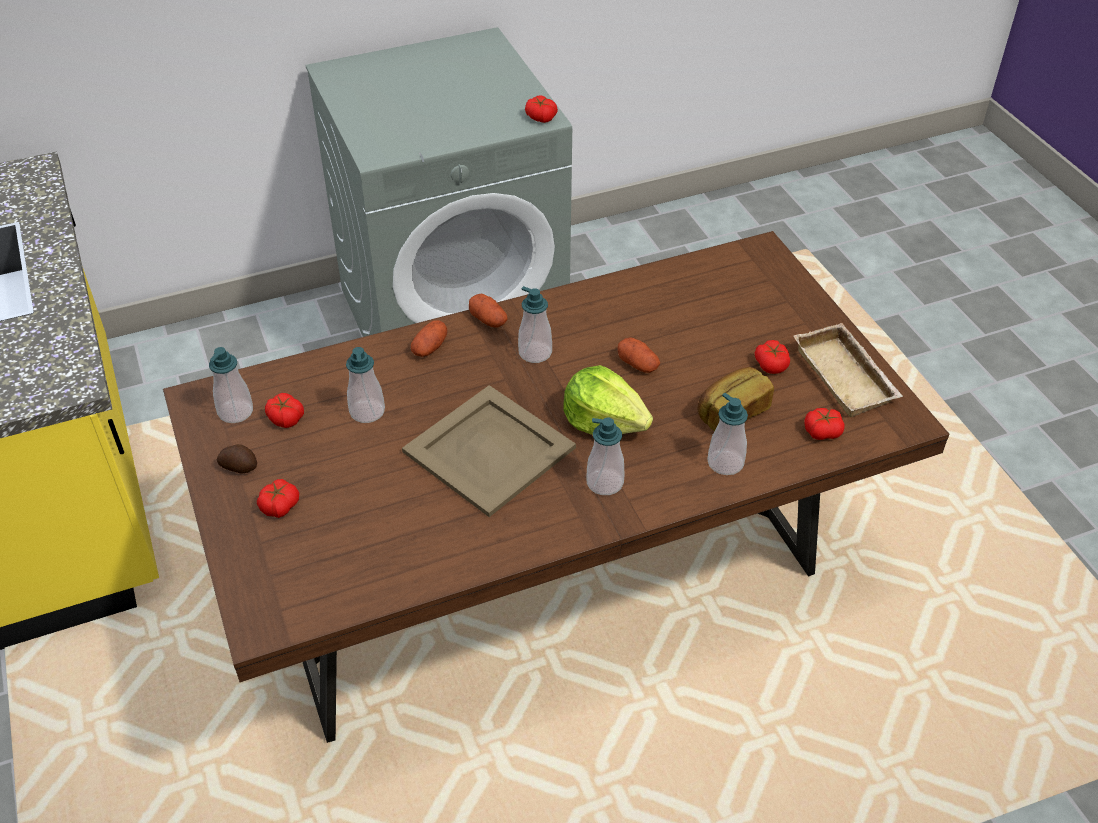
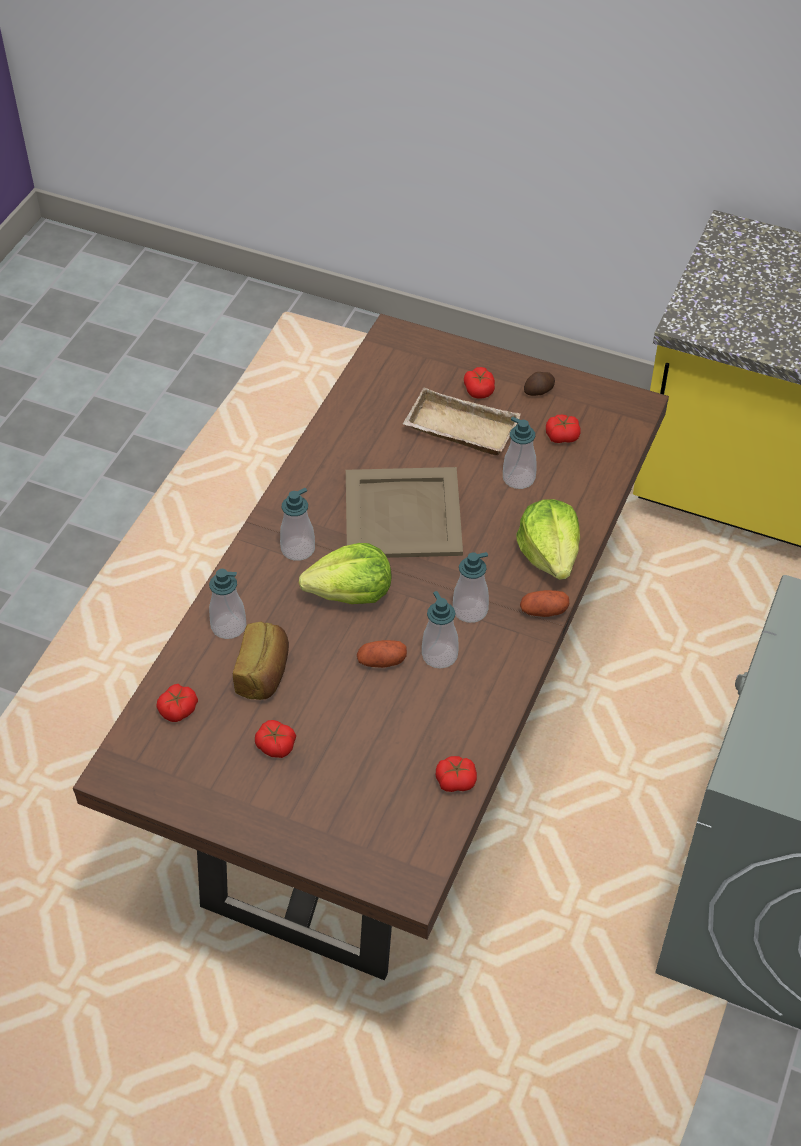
camera: 135 degrees right, 5 degrees up
(235, 412) = (598, 416): soap dispenser -> soap dispenser (439, 655)
(430, 348) = (550, 554): potato -> lettuce
(541, 117) = (747, 772): tomato -> tomato (455, 780)
(847, 376) = (201, 783): beige tray -> beige tray (458, 430)

